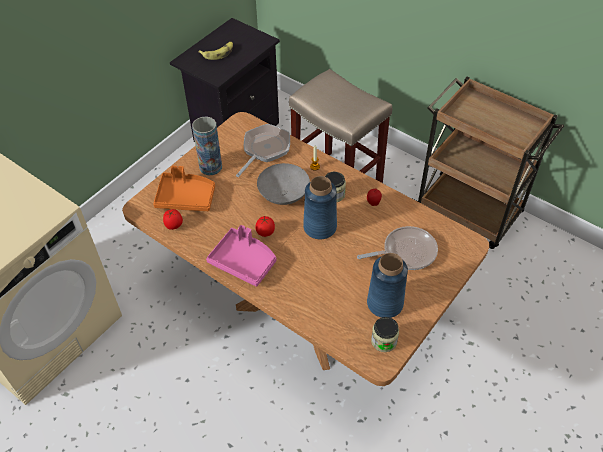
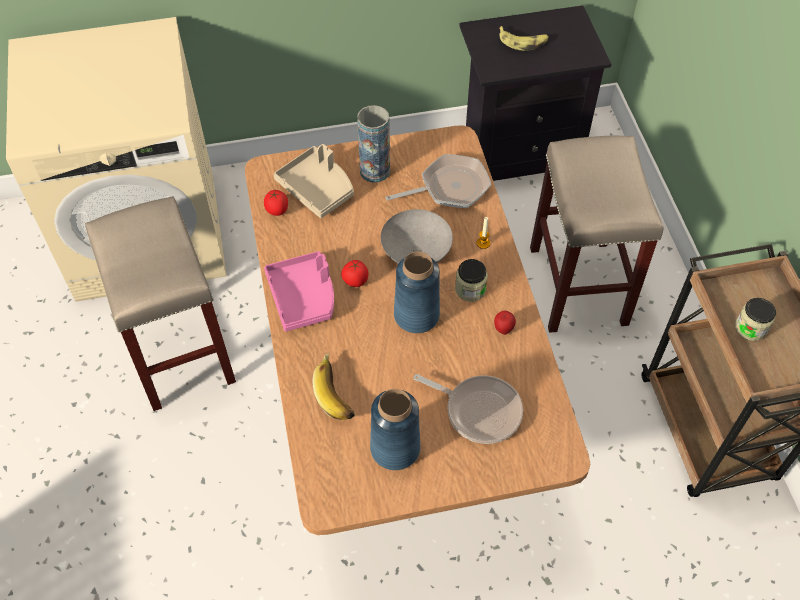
camera: 40 degrees right, 5 degrees up
(134, 382) = (178, 351): none -> beige stool
(186, 197) = (317, 188): orange tray -> beige tray
(322, 299) = (338, 393): none -> banana
(384, 341) = (351, 486): jar -> jar (750, 328)

